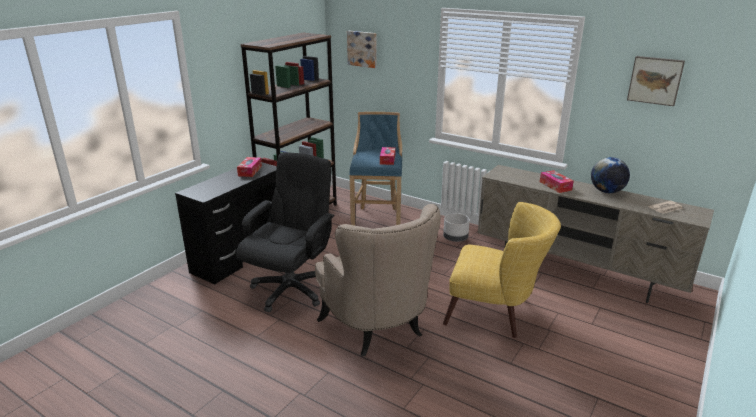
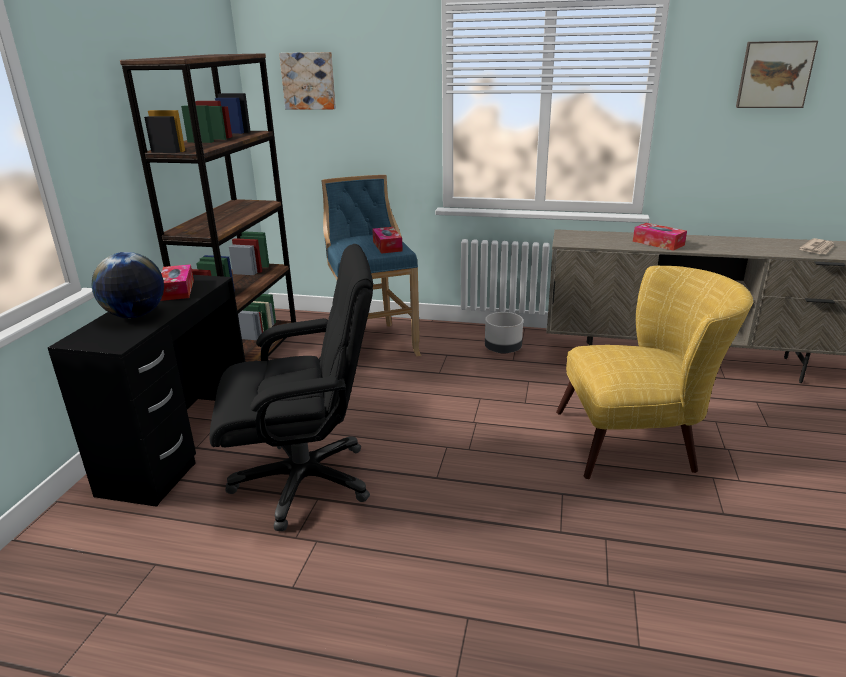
camera: 20 degrees left, 0 degrees up
(291, 289) = (305, 481): black office chair -> black office chair turned 75 degrees clockwise
(378, 329) = (495, 512): beige armchair -> none
(606, 191) = (726, 240): globe -> globe (135, 315)

